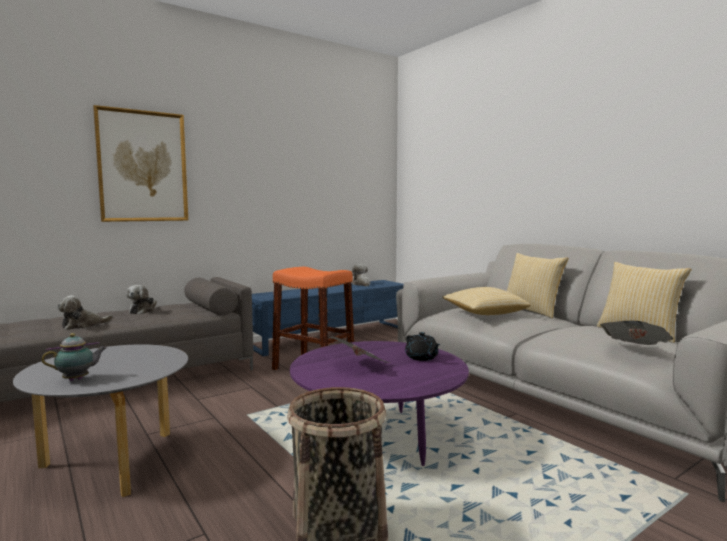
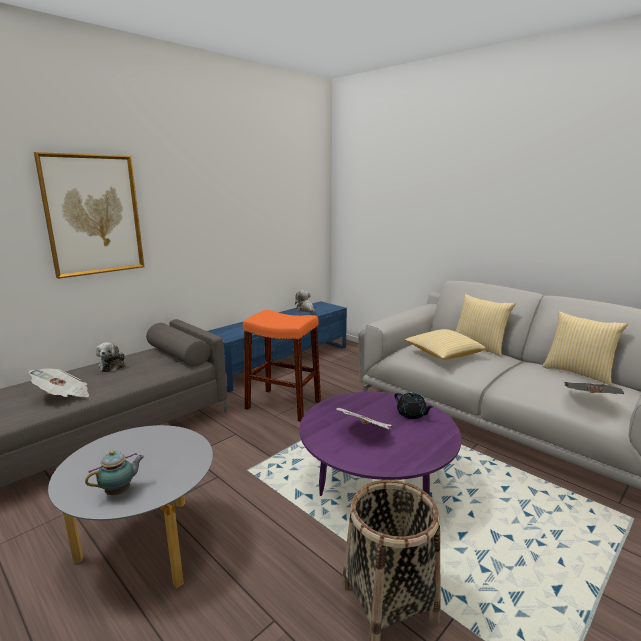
camera: 10 degrees left, 10 degrees up
(83, 325) = (63, 395): plush toy -> newspaper

